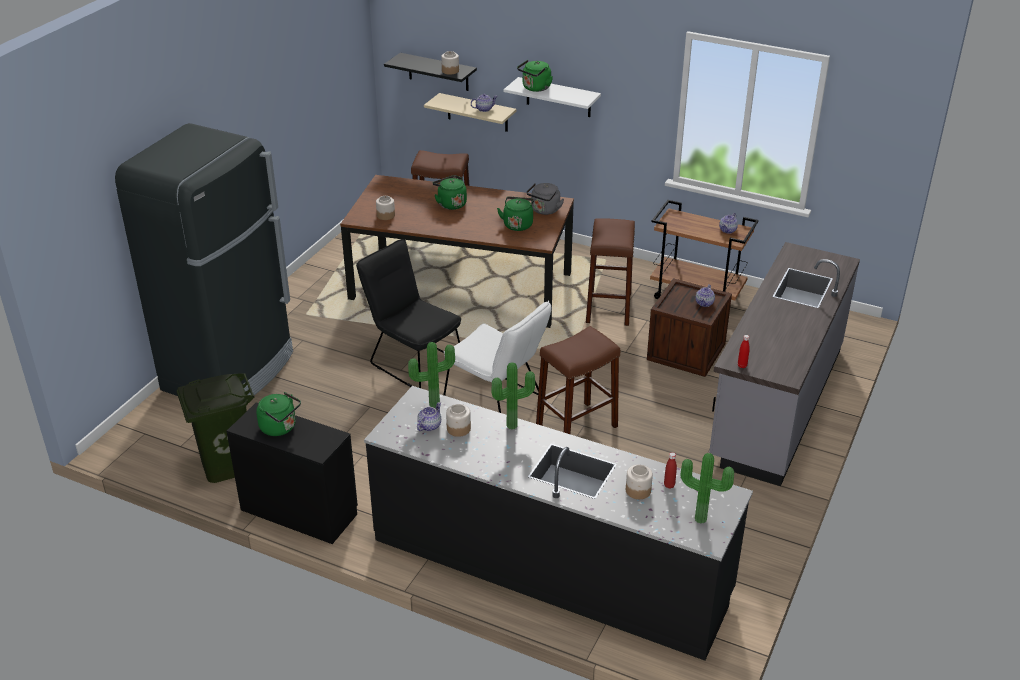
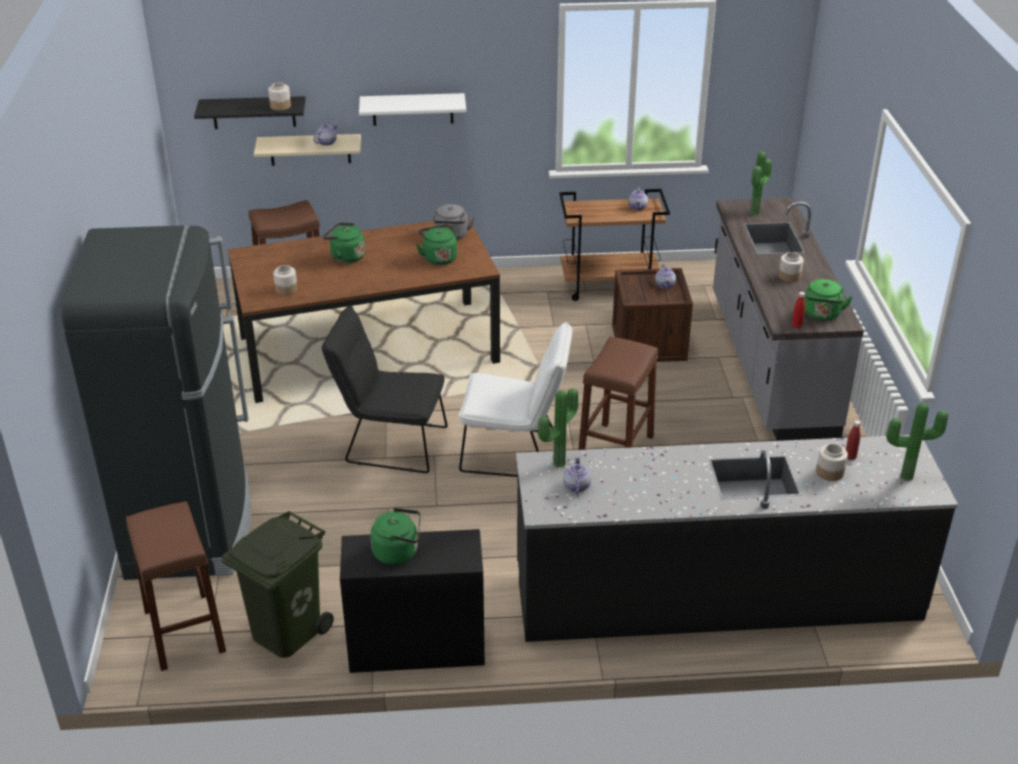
camera: 30 degrees left, 0 degrees up
(458, 429) = (608, 478): jar -> jar (789, 276)
(513, 427) = (658, 456): potted plant -> potted plant (756, 213)
(535, 88) = (392, 103): green kettle -> green kettle (822, 315)
(608, 308) = (538, 324): brown stool -> brown stool (184, 631)

